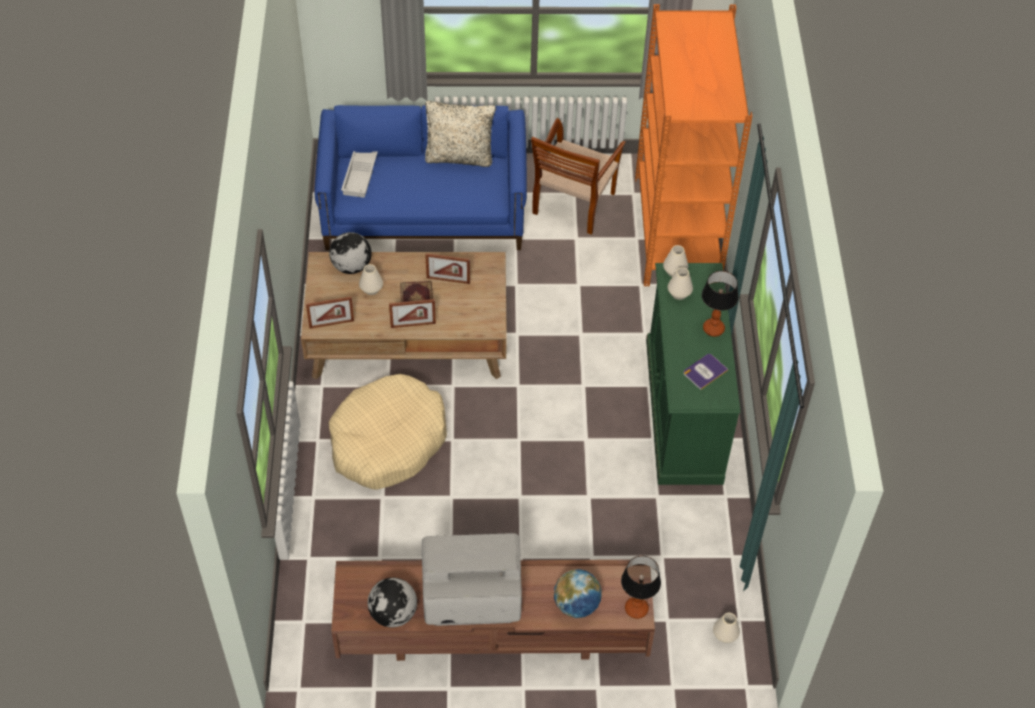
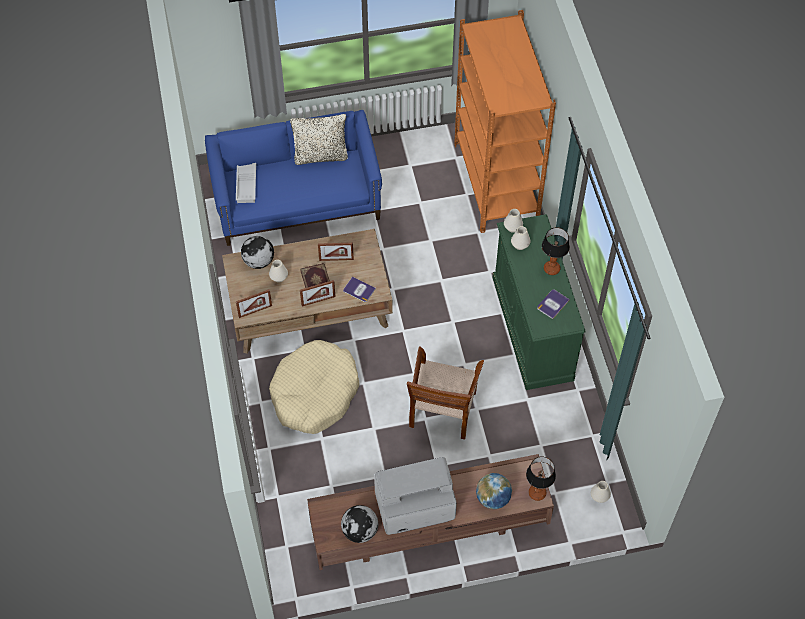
camera: 10 degrees left, 5 degrees up
(467, 320) = (359, 290): none -> book
(573, 204) = (412, 174): brown armchair -> brown armchair (442, 411)

